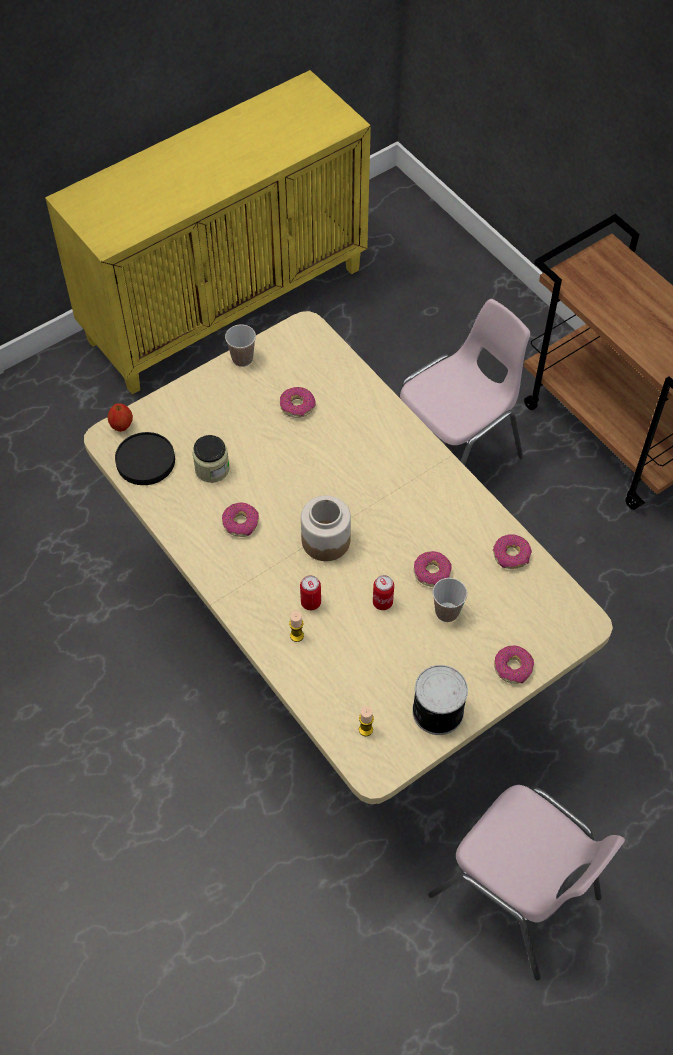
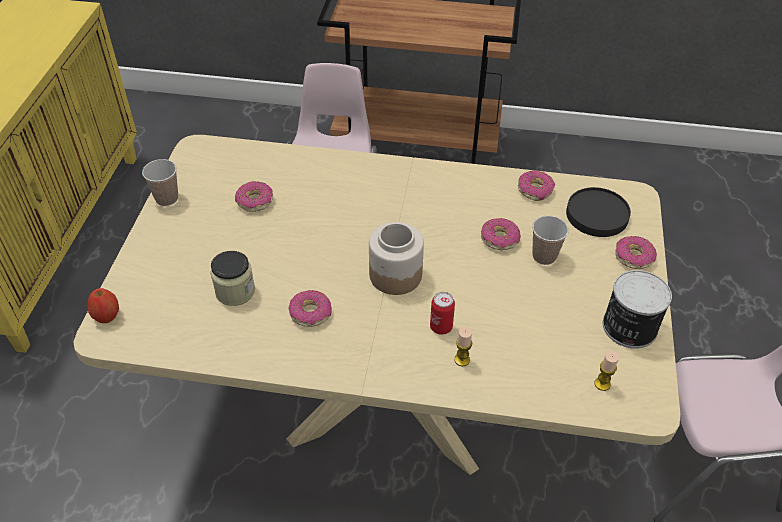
camera: 45 degrees left, 10 degrees down
(146, 460) = (164, 327): black plate -> black plate (597, 214)
(382, 602) = (493, 285): can -> none

